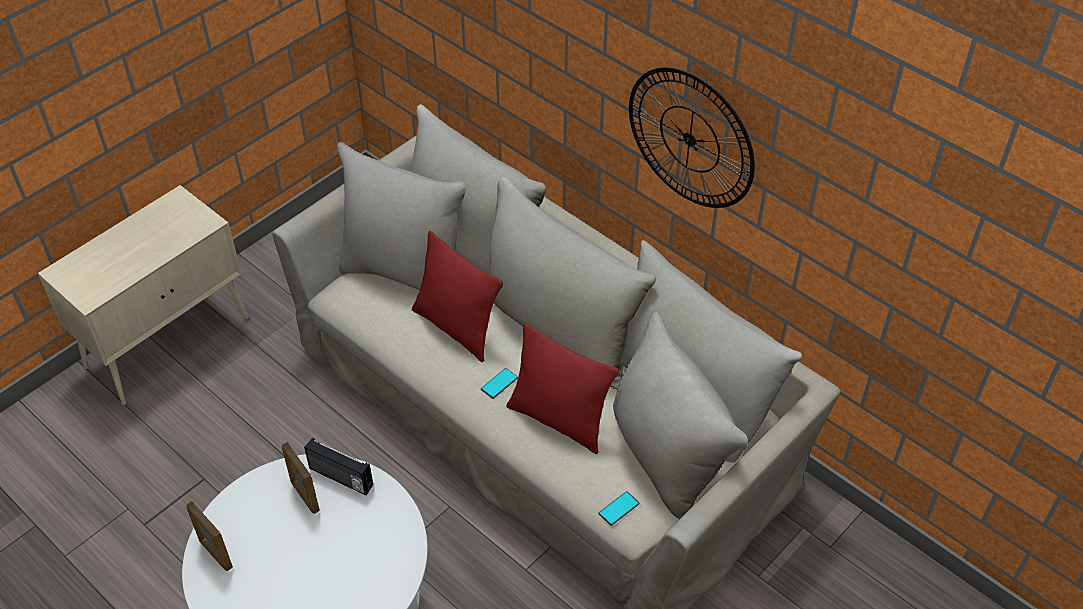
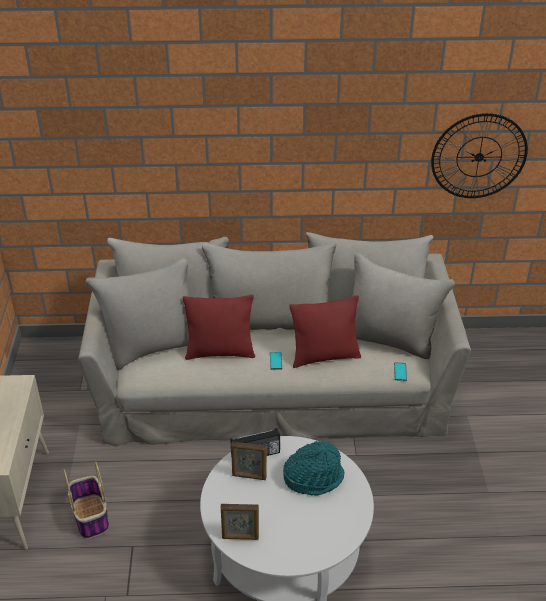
camera: 45 degrees left, 10 degrees down
(206, 418) = (91, 517): none -> basket
(361, 552) = (313, 477): none -> turquoise hat
(690, 138) = (312, 157): wall clock -> wall clock (479, 156)

